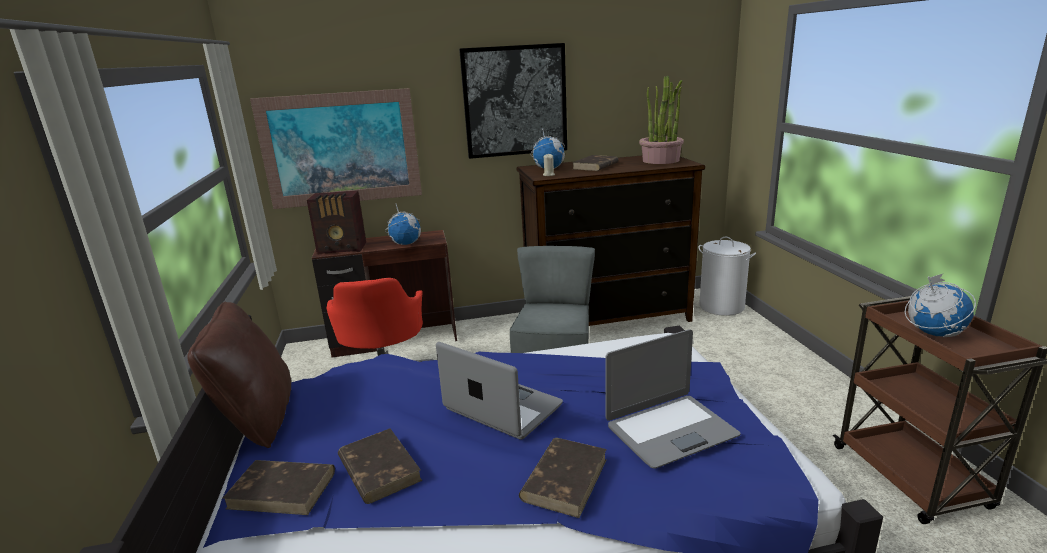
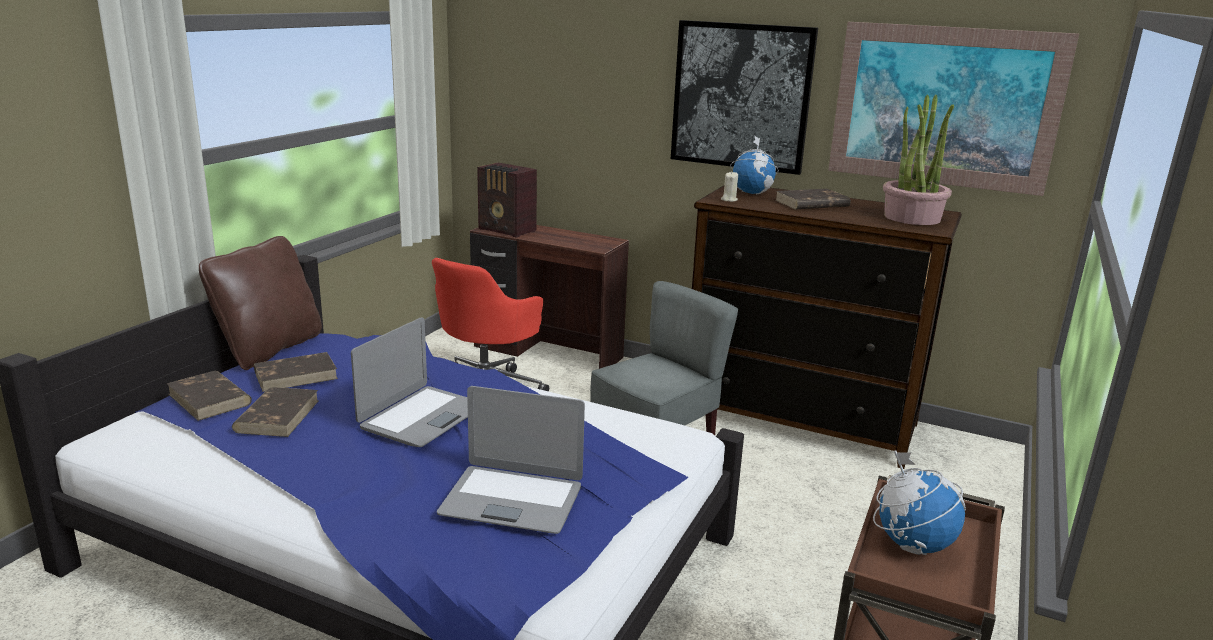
camera: 35 degrees right, 0 degrees up
(340, 149) = (537, 119): picture -> picture (944, 107)
(406, 243) = (567, 242): globe -> none
(502, 408) = (421, 417): laptop -> laptop turned 45 degrees clockwise
(565, 479) = (369, 486): brown book -> brown book (297, 375)
(722, 306) = (980, 470): white laundry basket -> none

